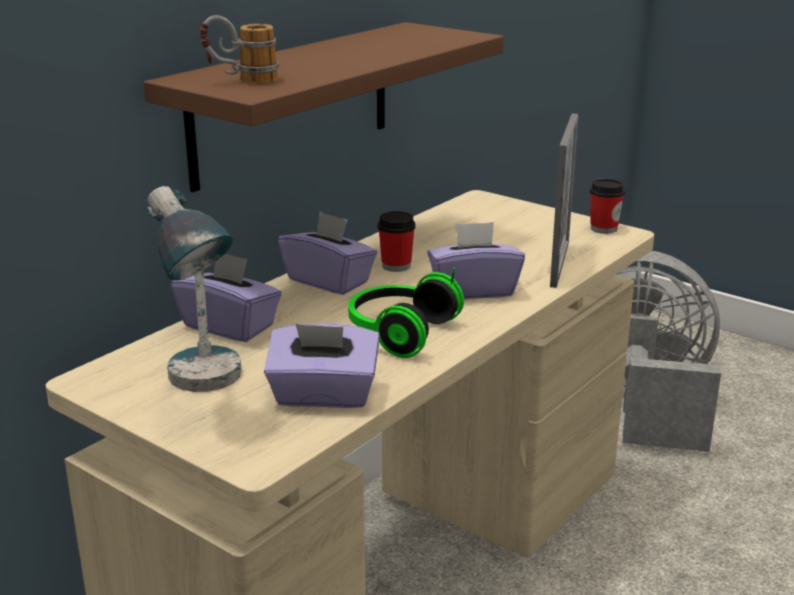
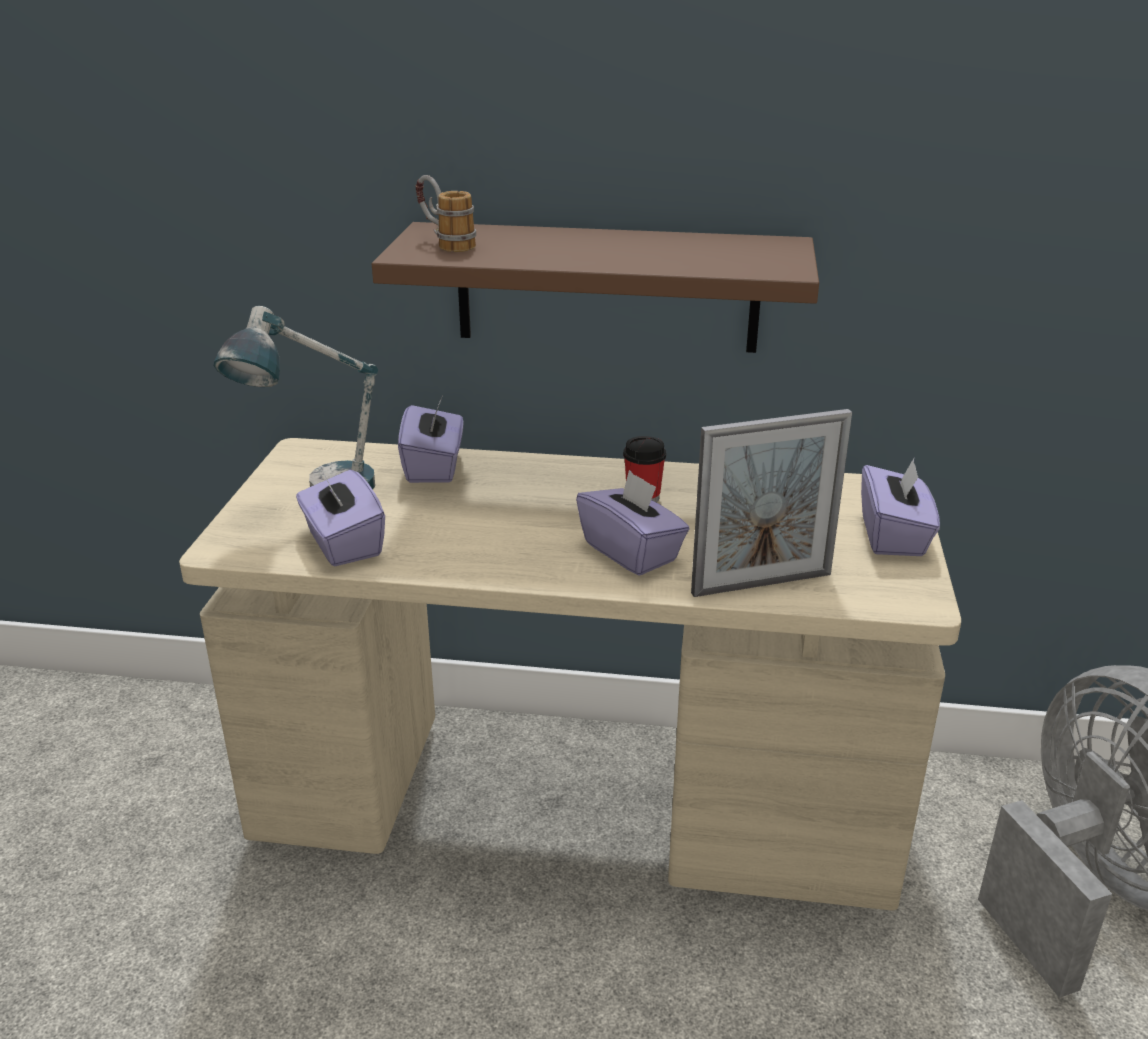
camera: 60 degrees right, 5 degrees up
(329, 281) = (570, 477): purple tissue box -> purple tissue box (893, 536)
(398, 332) = (493, 541): headphones -> none
(603, 229) = (916, 586): cup -> none

